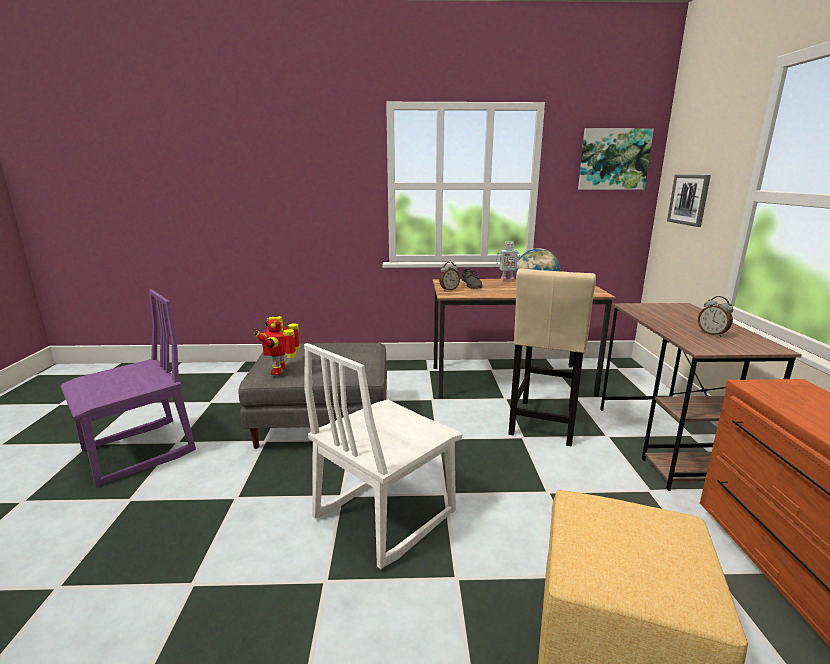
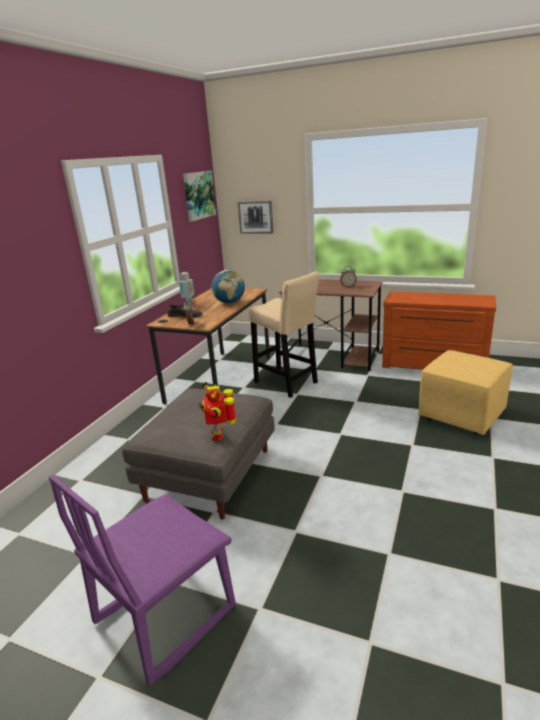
camera: 65 degrees left, 5 degrees up
(139, 452) = (164, 614): purple chair -> purple chair turned 120 degrees counterclockwise
(280, 370) = (219, 434): toy robot -> toy robot turned 60 degrees clockwise
(383, 514) = (350, 460): white chair -> none

